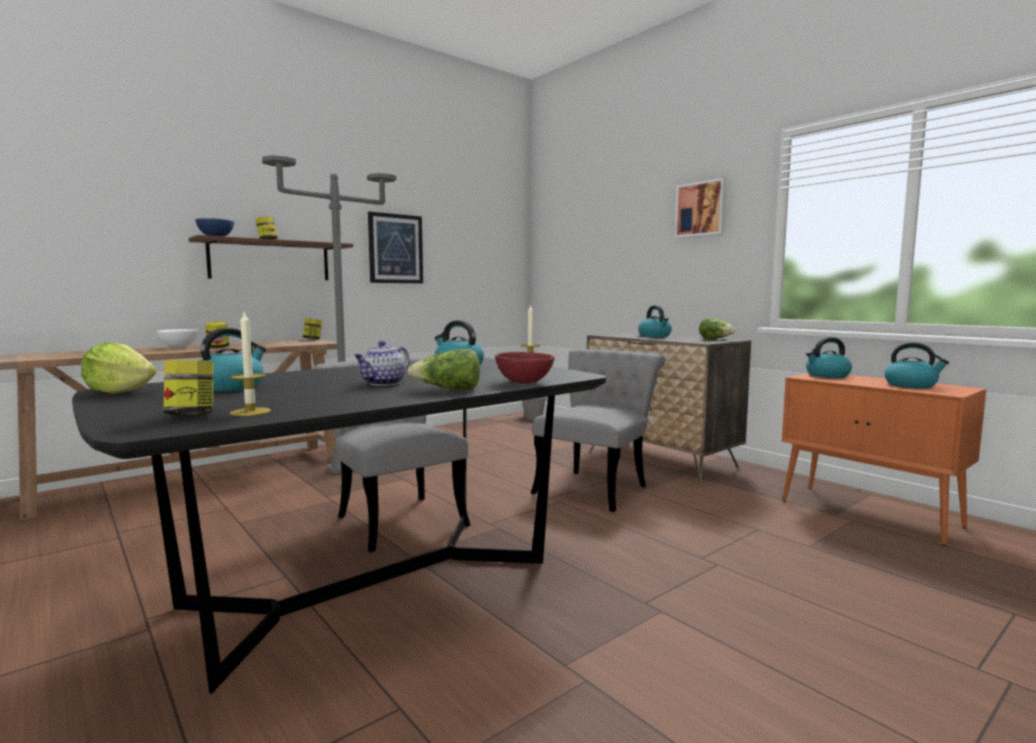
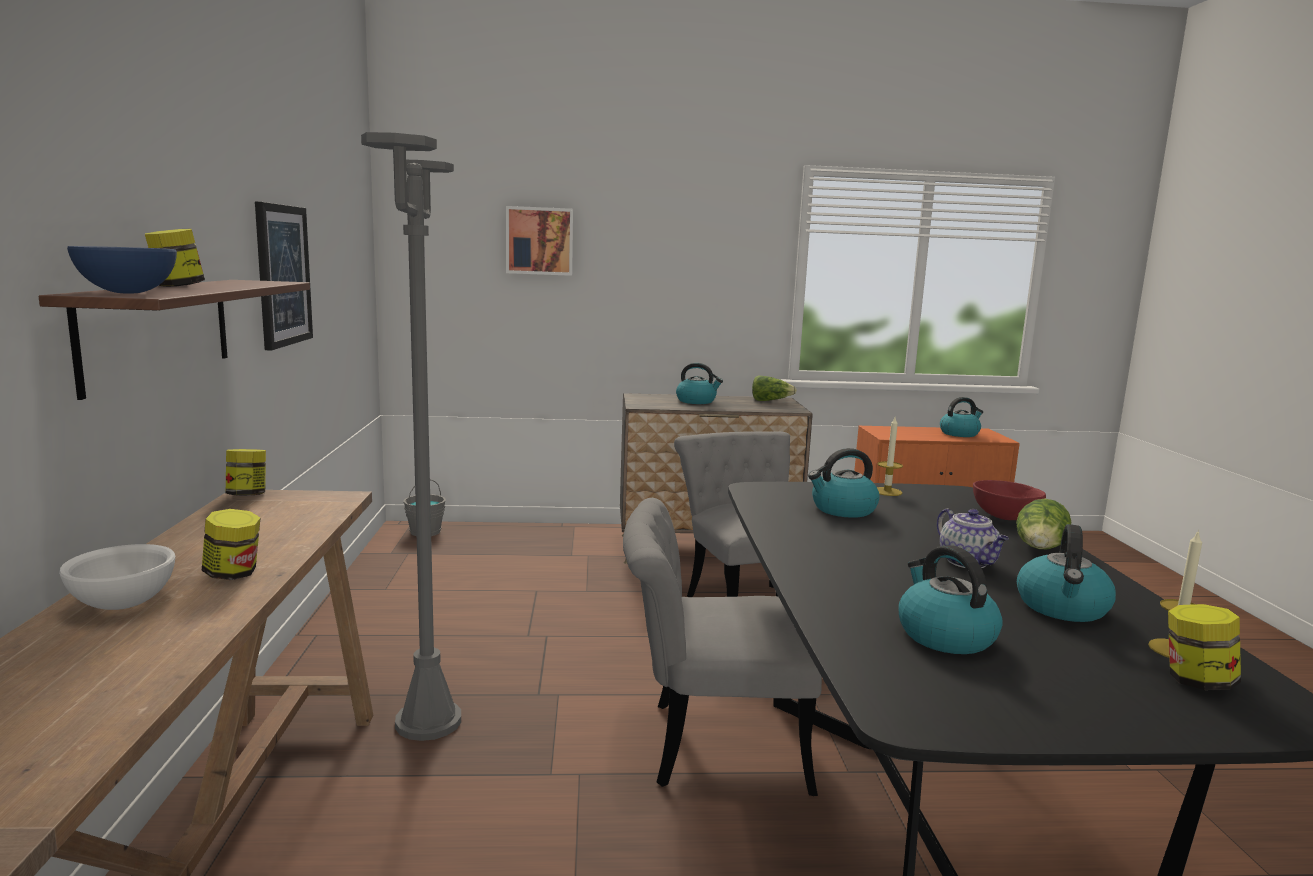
camera: 55 degrees left, 5 degrees up
(120, 392) = (944, 711): lettuce -> none
(701, 209) = (704, 238): picture -> picture (539, 241)
(827, 375) = (887, 431): kettle -> kettle (1062, 608)

